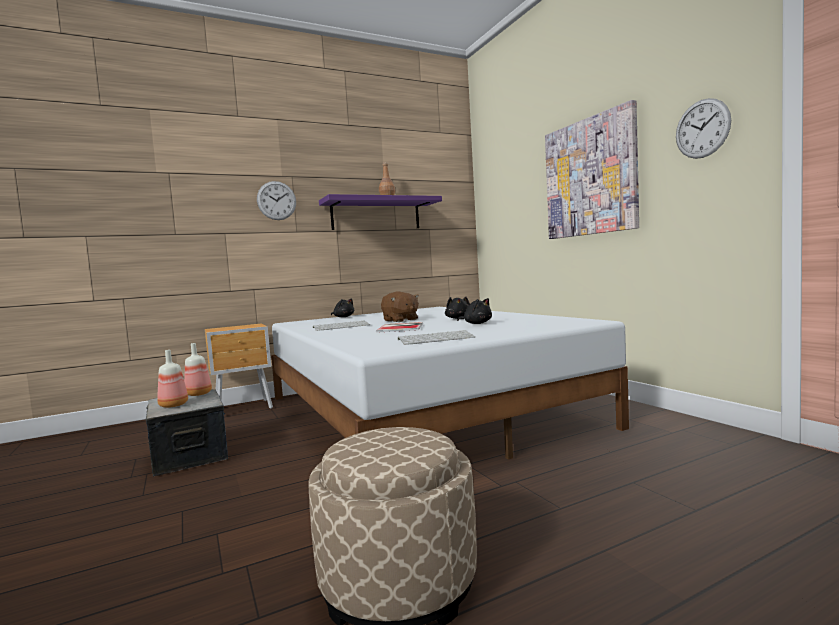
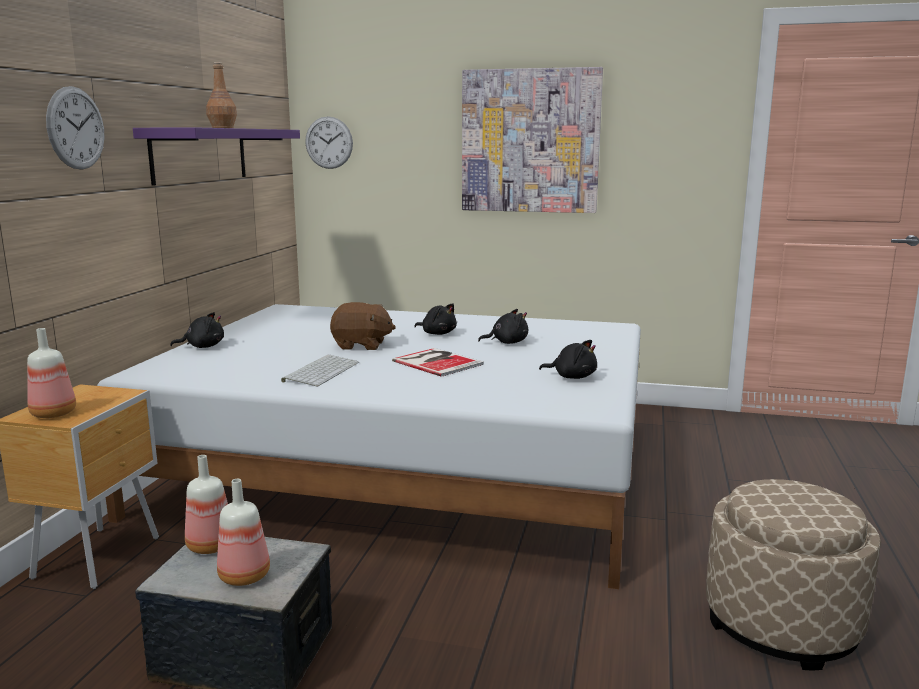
camera: 50 degrees left, 10 degrees up
(220, 328) = (55, 413): none -> bottle
(436, 339) = (572, 377): keyboard -> black plush toy
(702, 129) = (677, 122): wall clock -> wall clock (329, 142)

